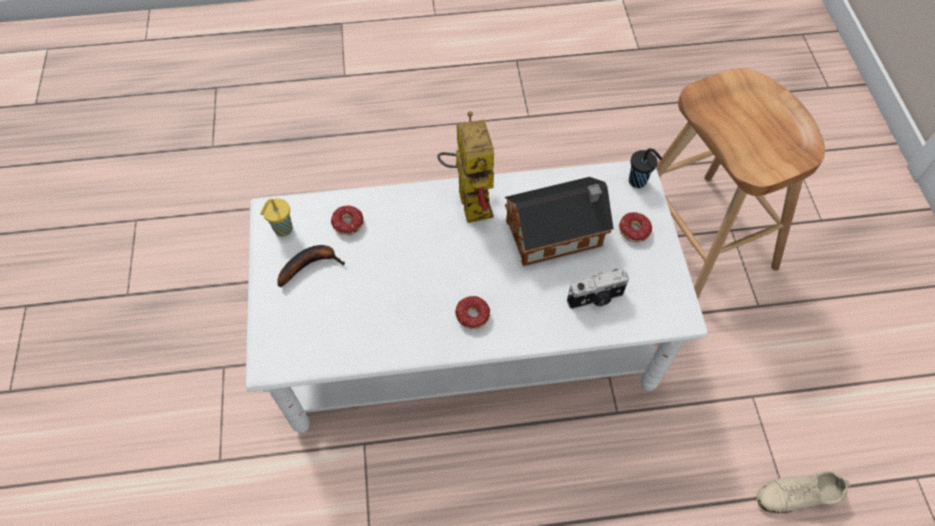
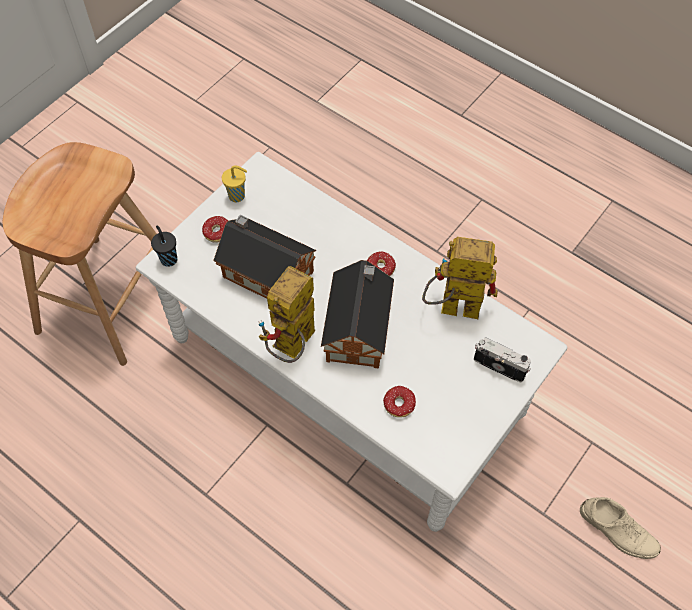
camera: 135 degrees left, 0 degrees up
(282, 230) = (453, 443): yellow cup -> yellow cup (238, 196)
(310, 264) = (455, 395): banana -> none
(378, 332) = (451, 308): none -> toy robot
(437, 253) = (359, 326): none -> toy house
(596, 299) = (294, 216): camera -> camera (500, 365)
(798, 494) = (263, 141): beige shoe -> beige shoe (617, 530)

